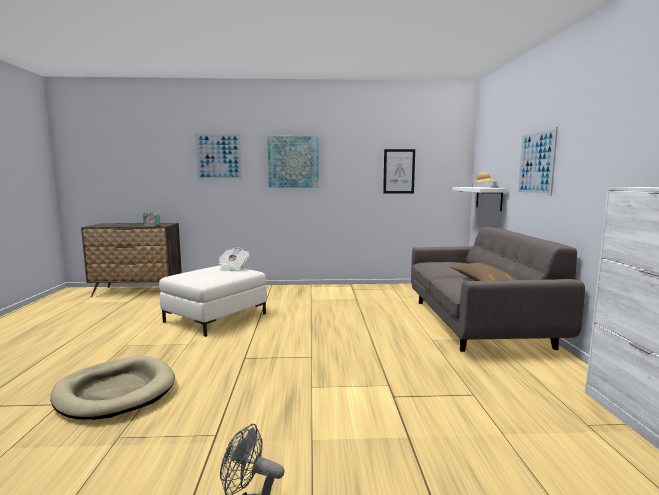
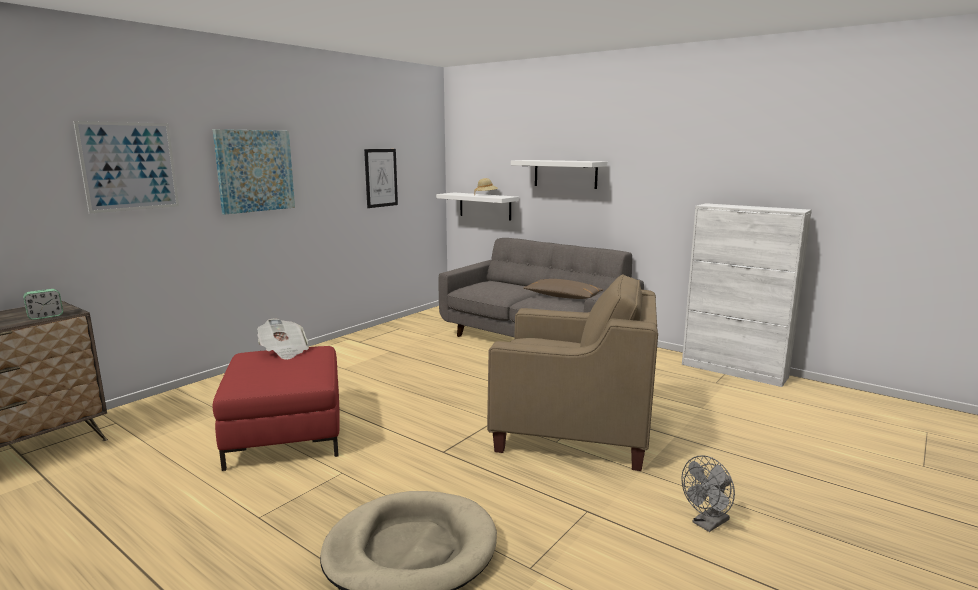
camera: 50 degrees left, 5 degrees up
(216, 318) = (286, 433): white ottoman -> red ottoman
(339, 387) = (573, 431): none -> beige armchair
(536, 163) = (565, 174): picture -> white shelf

